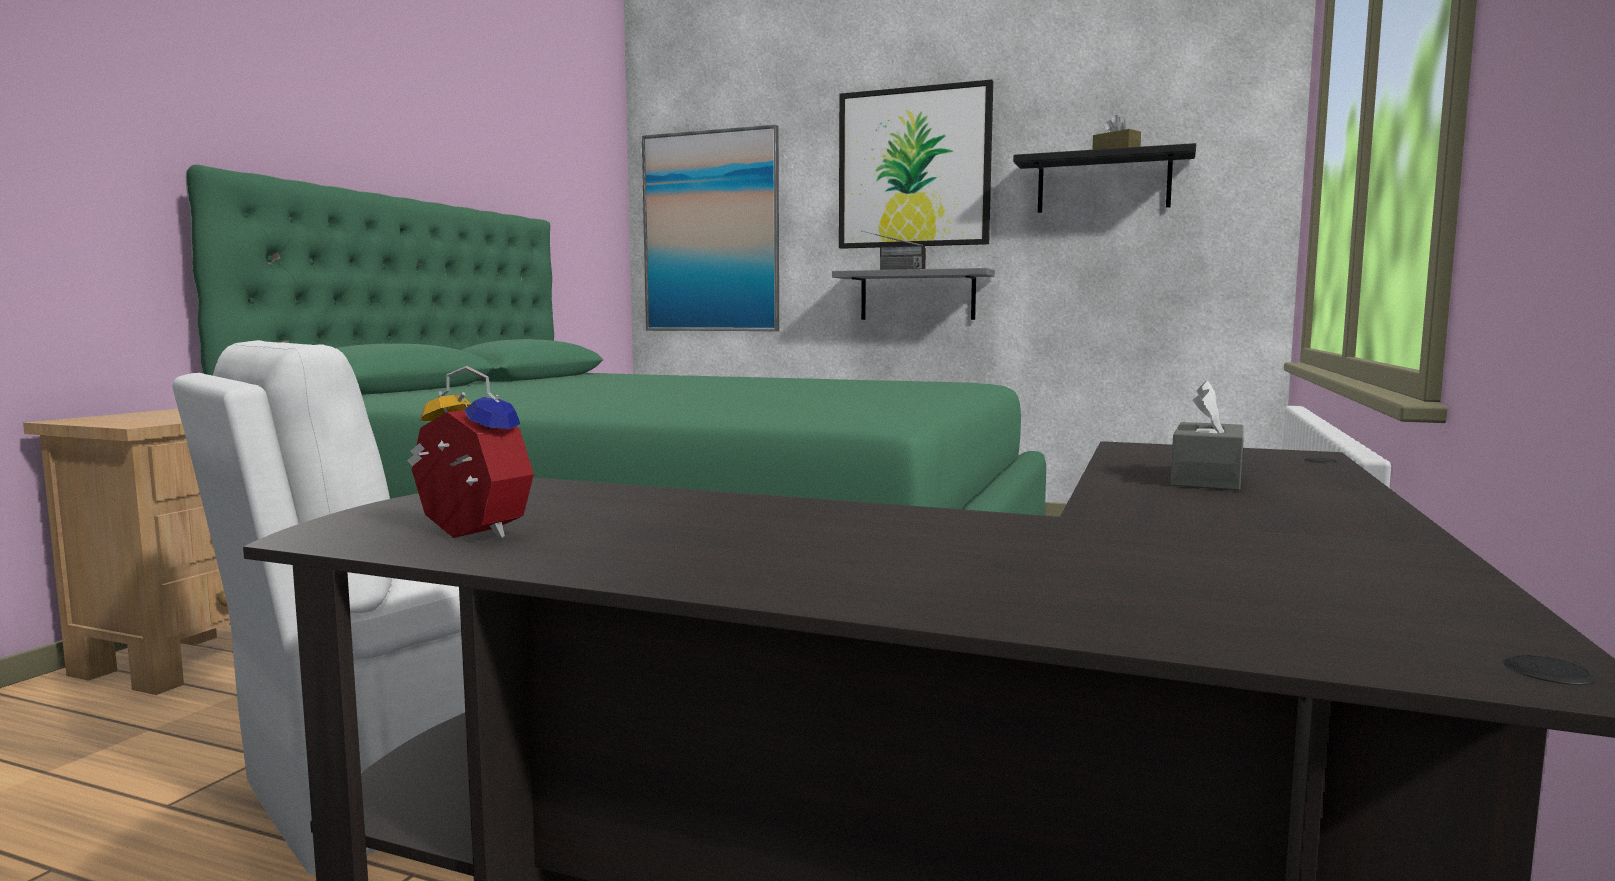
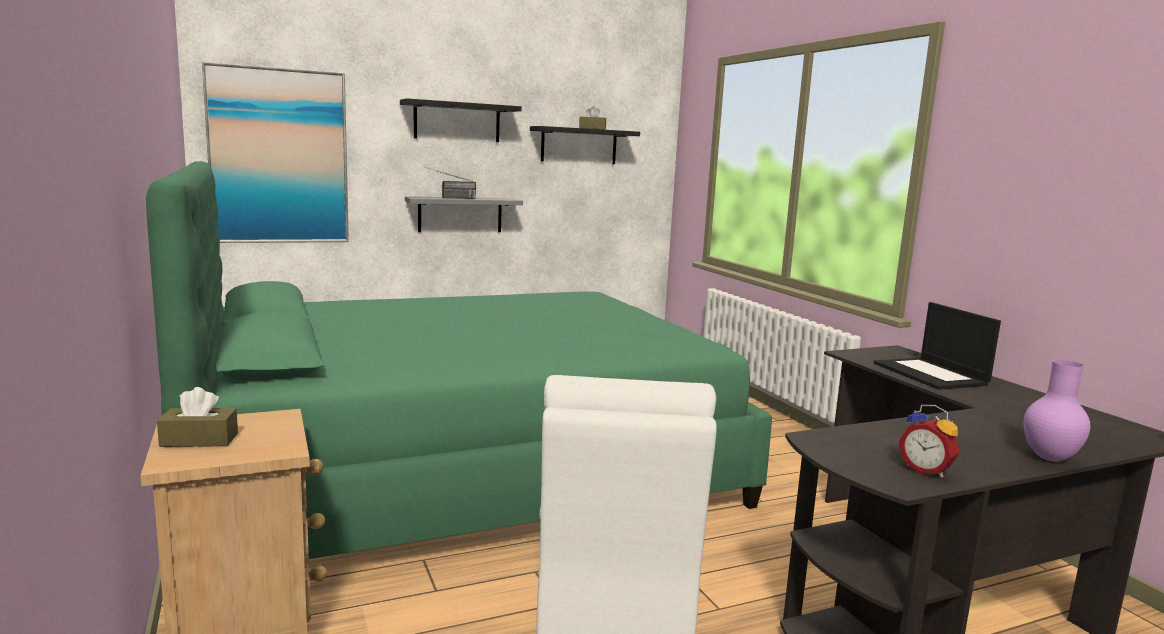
camera: 45 degrees left, 5 degrees up
(135, 416) = (199, 440): none -> brown tissue box
(466, 535) = (926, 470): alarm clock -> alarm clock turned 120 degrees counterclockwise
(808, 586) = (1050, 458): none -> purple vase
(914, 168) = (457, 122): picture -> black shelf
(1206, 478) = (931, 374): grey tissue box -> laptop

